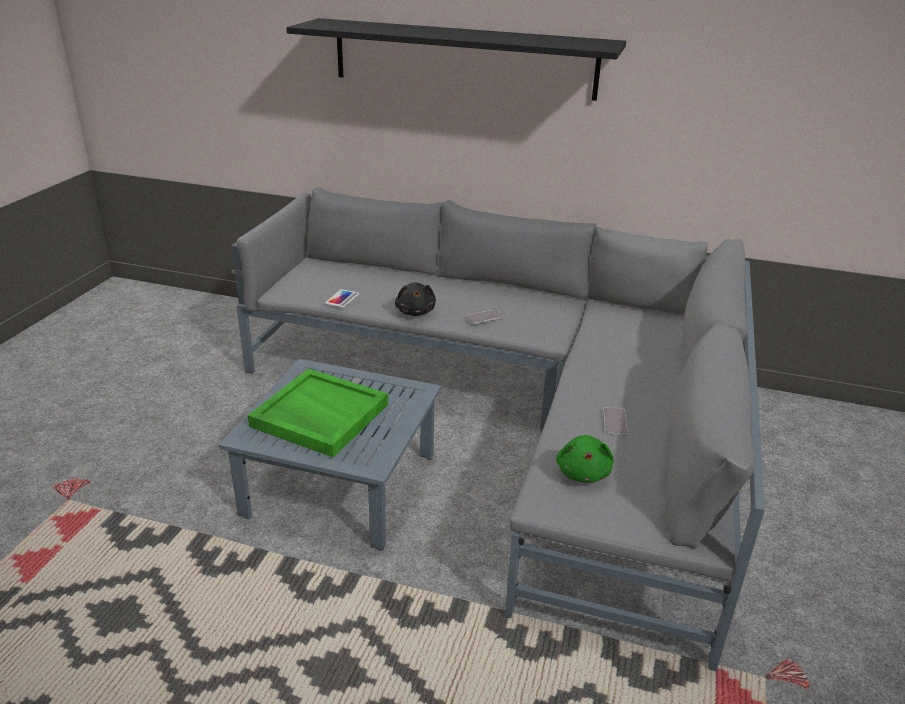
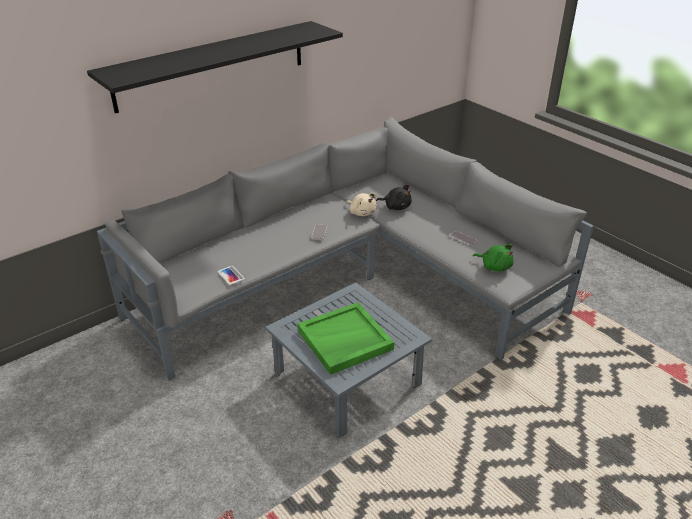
camera: 55 degrees left, 5 degrees up
(415, 312) = (282, 254): black plush toy -> black plush toy (396, 207)
(569, 330) = (362, 212): none -> beige plush toy

